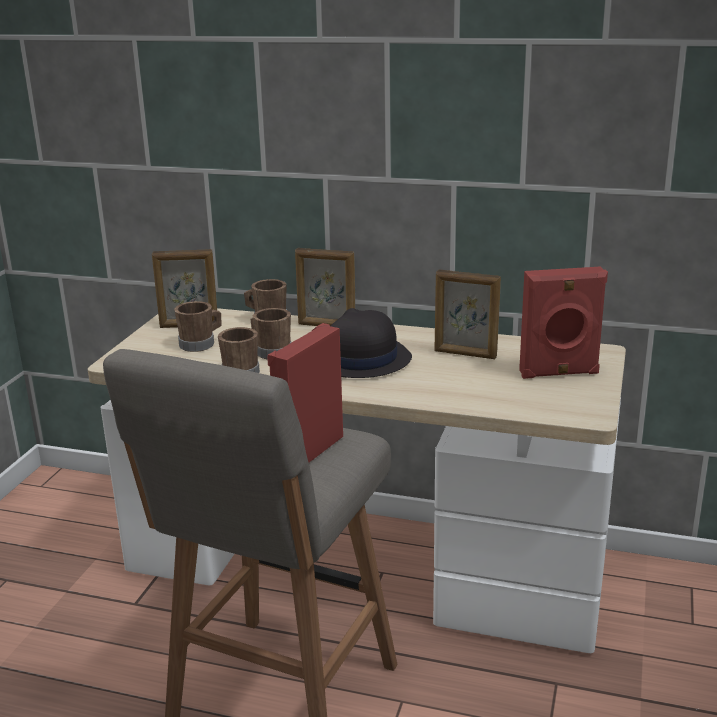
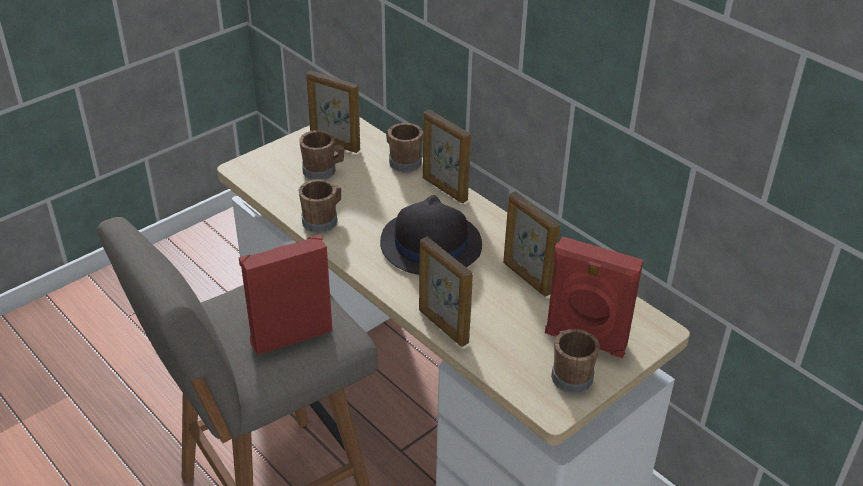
camera: 30 degrees right, 15 degrees up
(271, 351) = (368, 204): brown mug -> brown mug (570, 374)
(438, 400) = (442, 326): none -> picture frame

